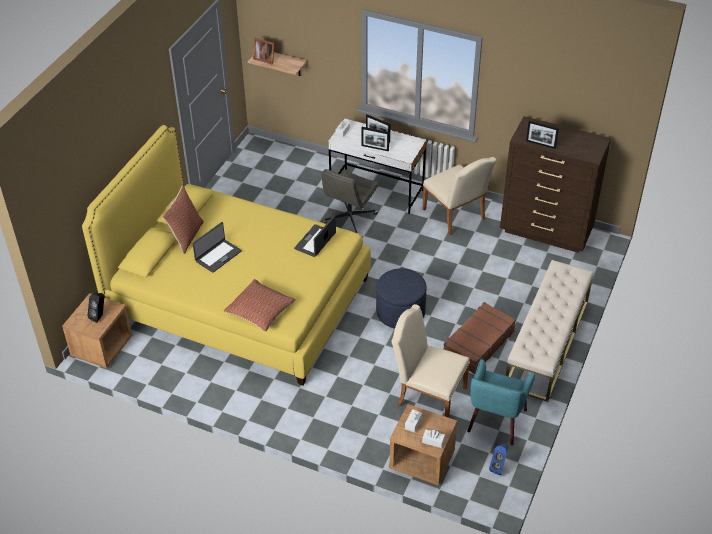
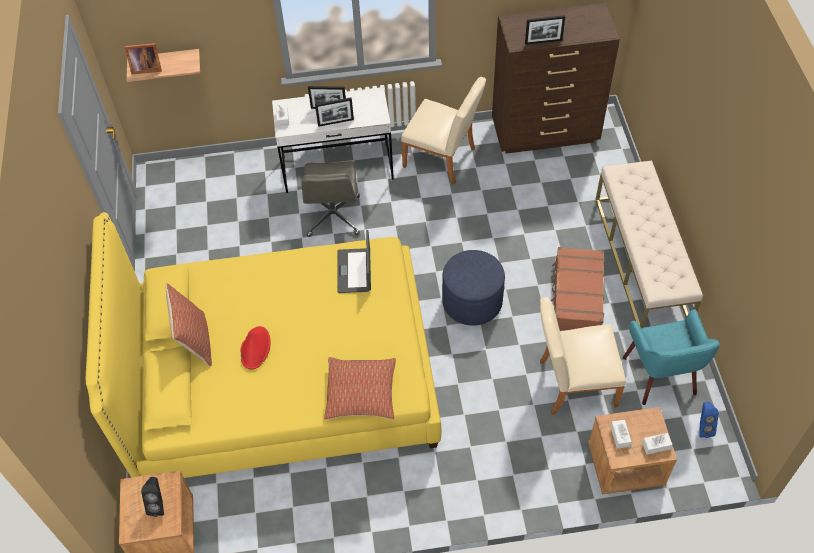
camera: 30 degrees left, 10 degrees up
(218, 256) = (255, 348): laptop -> red hat

